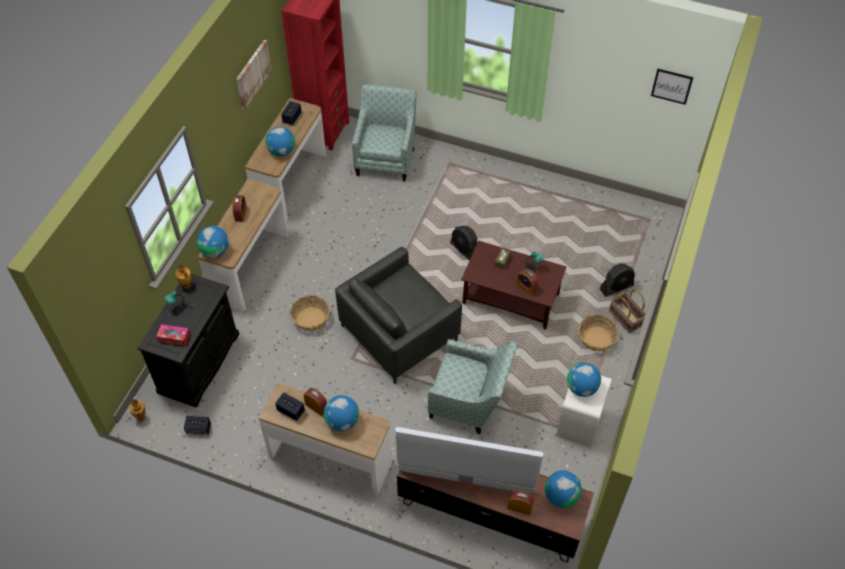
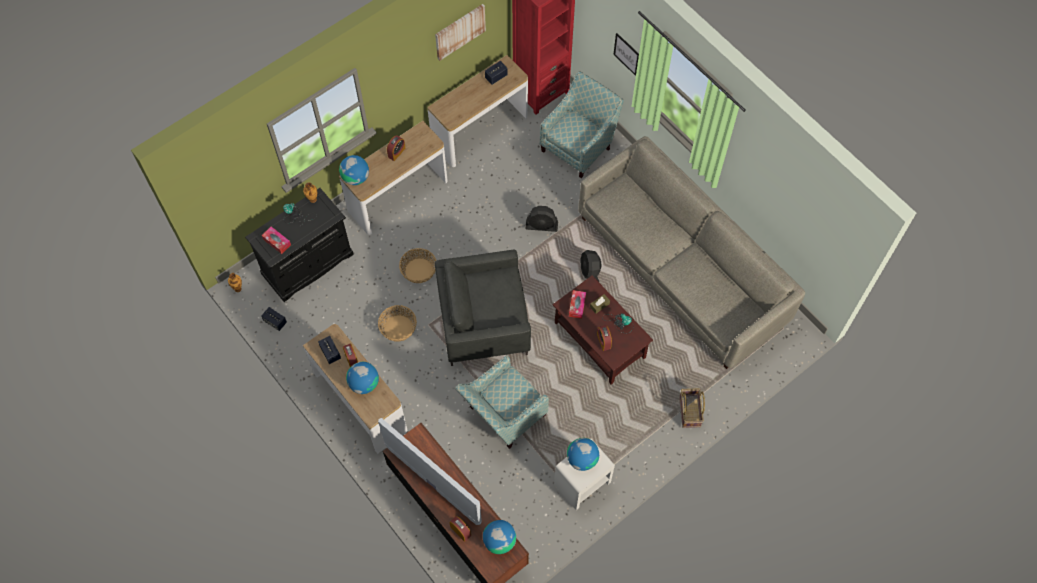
camera: 30 degrees right, 10 degrees up
(281, 151) = (467, 107): globe -> none
(470, 403) = (502, 416): armchair -> armchair turned 90 degrees clockwise
(483, 270) = (577, 306): none -> tissue box
(538, 212) = (682, 269): none -> grey sofa
(596, 339) = (649, 417): basket -> basket (398, 328)
(616, 287) = (702, 378): black fan -> black fan (541, 226)
(671, 86) = (827, 225): picture -> picture (626, 54)

